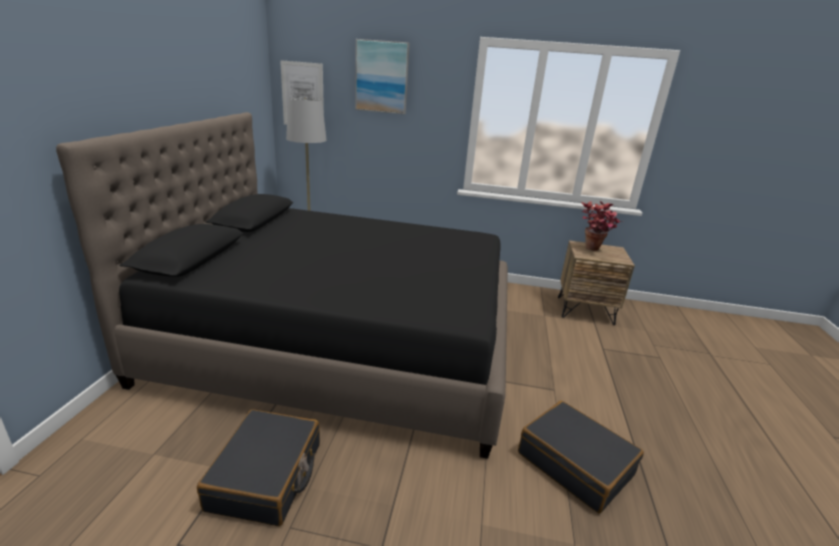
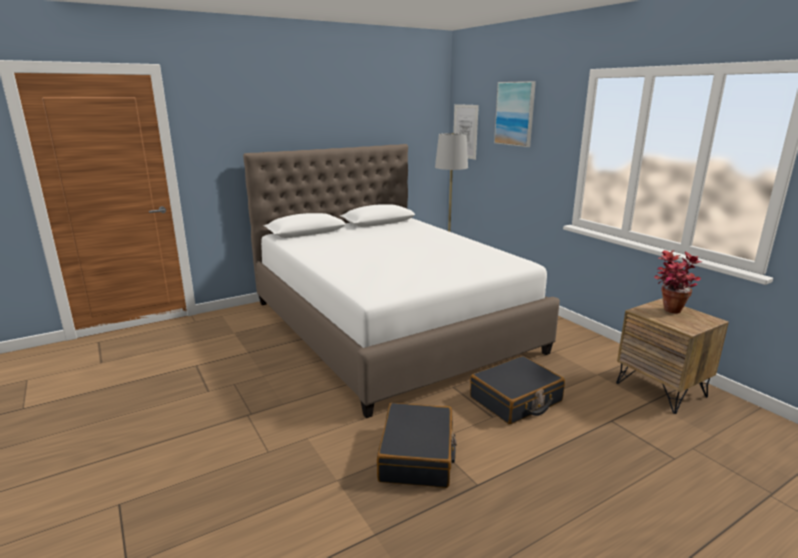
camera: 50 degrees right, 5 degrees down
(266, 476) = (256, 362): black suitcase -> black suitcase (516, 400)
(342, 342) = (390, 325): black bed -> white bed

